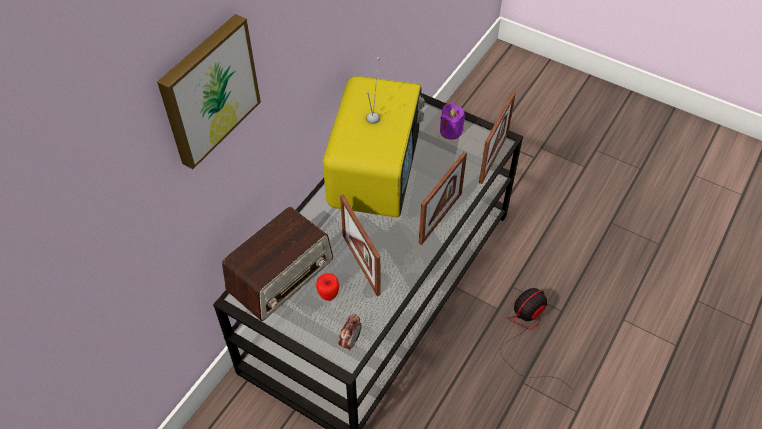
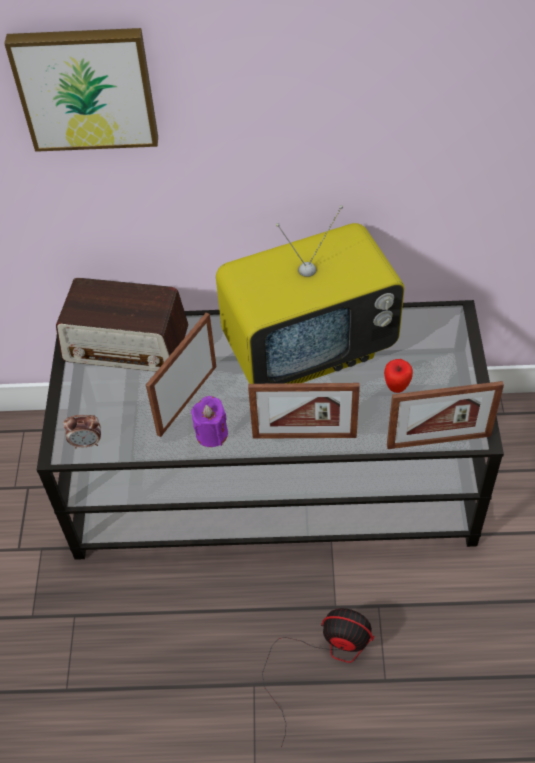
camera: 60 degrees right, 0 degrees up
(328, 295) = (130, 395): apple -> apple (396, 387)
(450, 131) = (443, 379): purple candle -> purple candle (211, 434)

